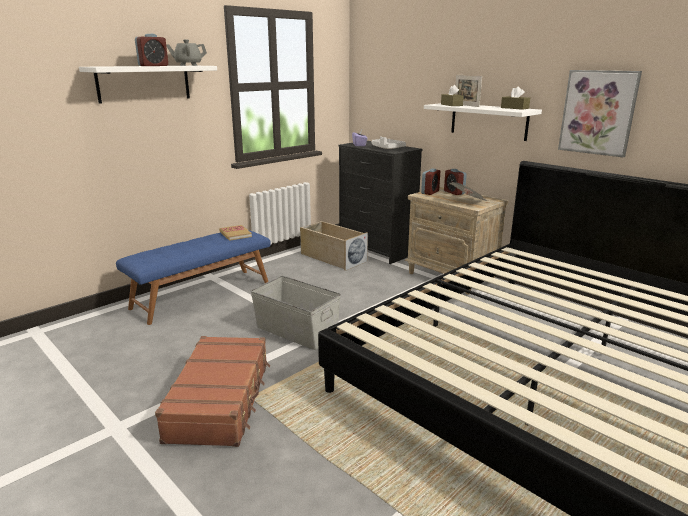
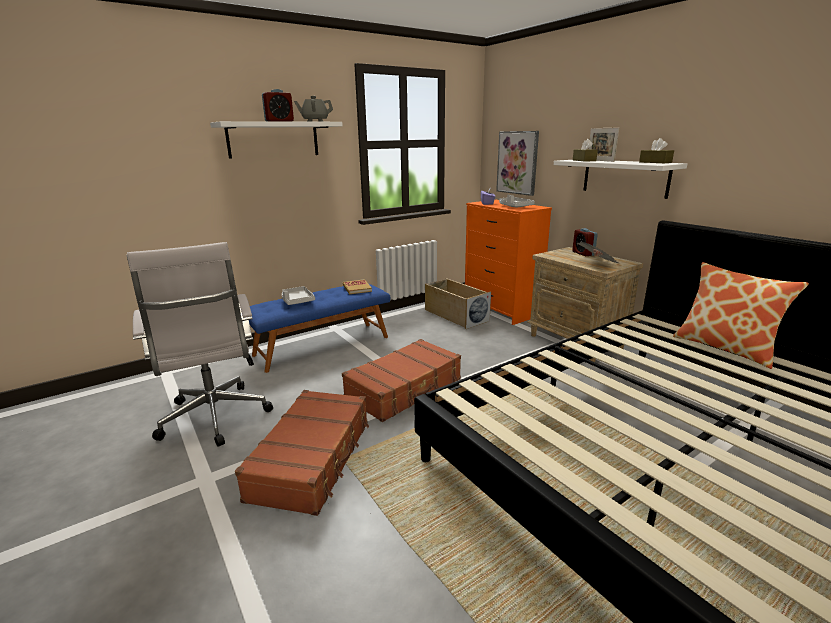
camera: 10 degrees right, 0 degrees up
(108, 373) = (215, 419): none -> white office chair
(176, 249) = (297, 301): none -> grey tray
(296, 330) = (405, 389): grey storage box -> brown suitcase
(376, 250) = (501, 309): black dresser -> orange dresser
(430, 192) = (557, 252): alarm clock -> none
(580, 273) = (725, 348): none -> pillow
(598, 112) = (757, 165): picture -> picture (517, 162)

